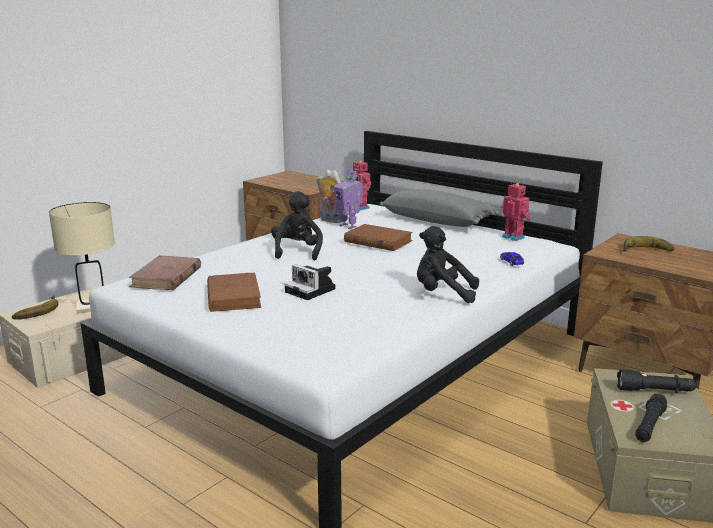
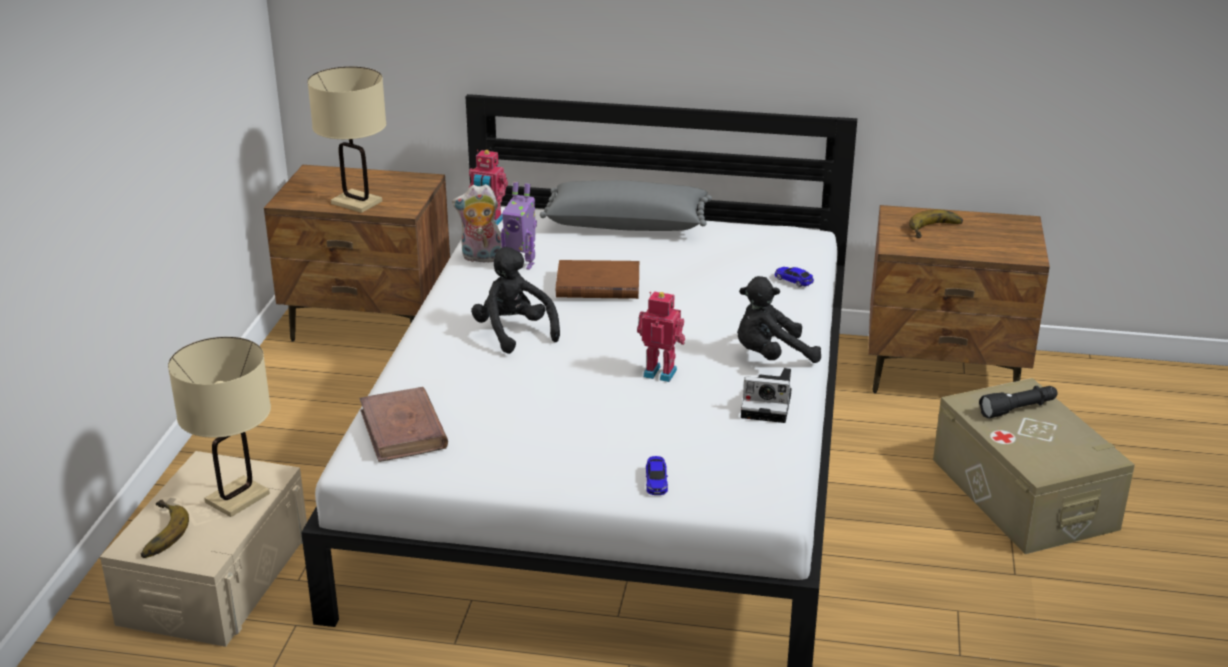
camera: 30 degrees left, 10 degrees up
(233, 296) = (534, 434): brown book -> none
(267, 337) = (656, 481): none -> toy car
(290, 185) = (356, 202): none -> beige table lamp
(312, 291) = (618, 395): camera -> camera (769, 405)
(514, 237) = (751, 233): toy robot -> toy robot (660, 372)
(649, 425) = (1043, 452): black flashlight -> none

